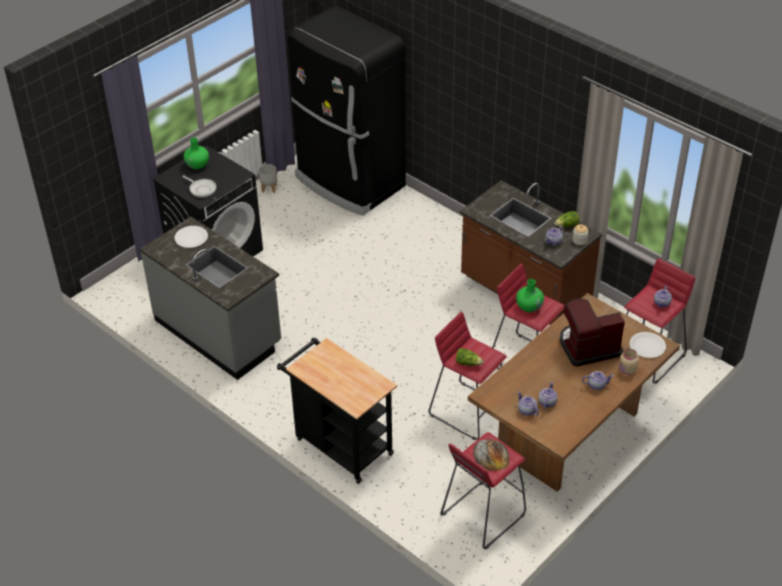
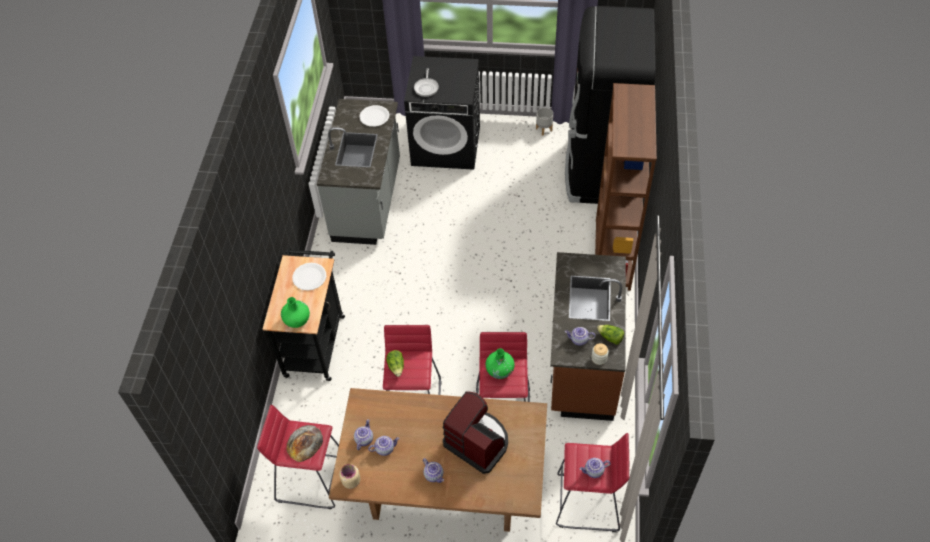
camera: 55 degrees right, 10 degrees up
(197, 165) = (451, 68): green vase -> green vase (297, 320)
(440, 222) = (612, 254): none -> brown bookcase
(627, 370) = (471, 489): beige jar -> beige jar (350, 481)
(647, 346) = (516, 488): white plate -> white plate (309, 277)

